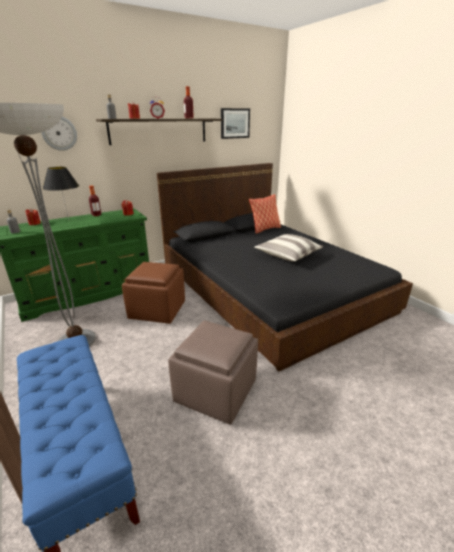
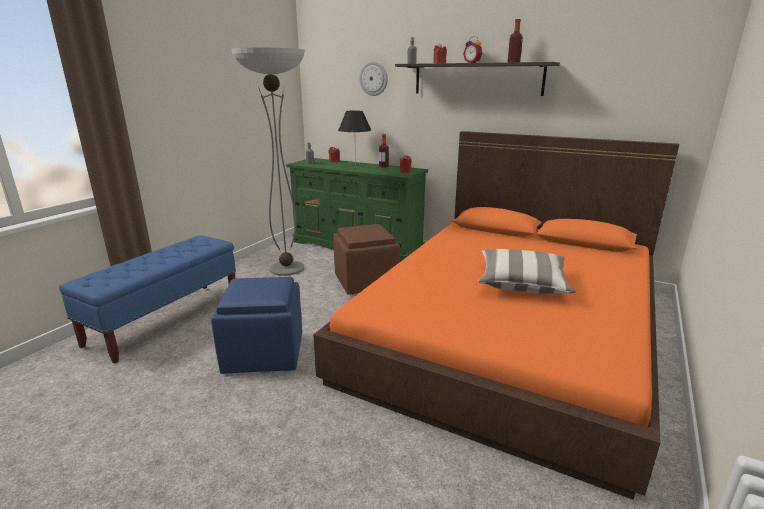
camera: 60 degrees right, 5 degrees down
(215, 390) = (265, 353): brown ottoman -> blue ottoman
(235, 123) = (606, 70): picture -> none
(265, 229) = (591, 251): pillow -> none
(269, 286) = (510, 329): black bed -> orange bed

